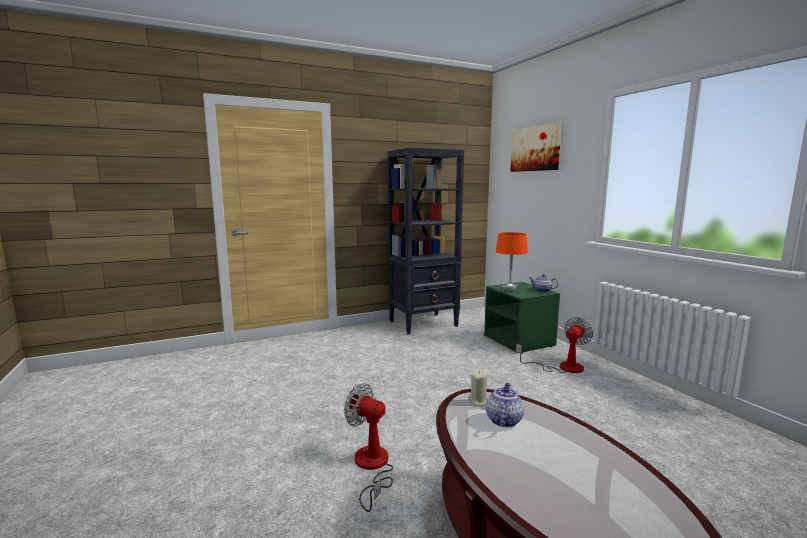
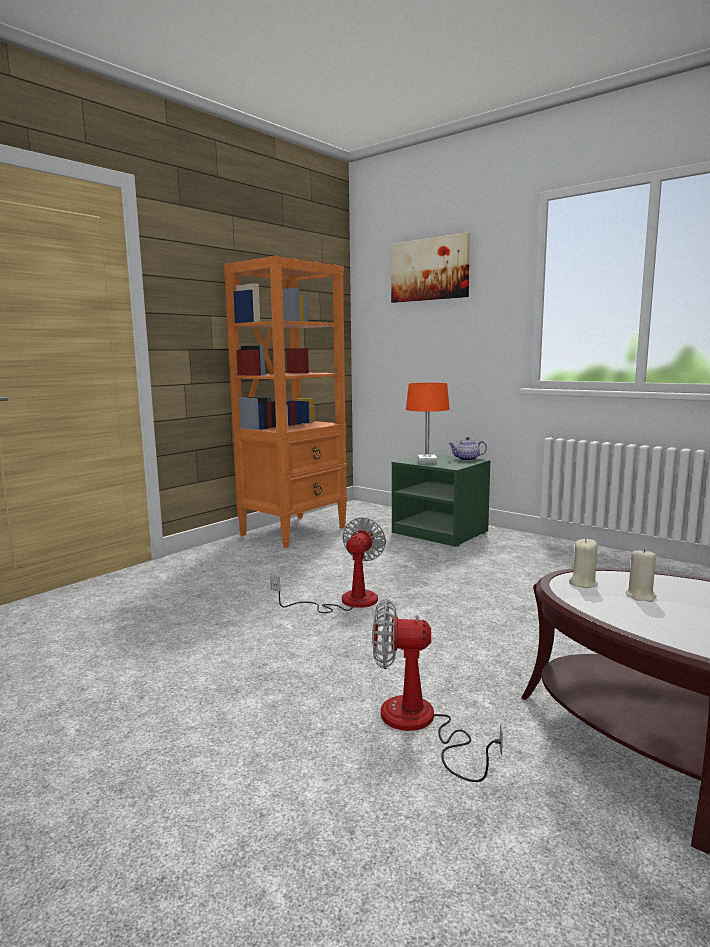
camera: 25 degrees left, 0 degrees up
(424, 323) = (294, 531): black bookcase -> orange bookcase
(503, 420) = (640, 596): teapot -> beige candle
(562, 367) = (519, 553): fan -> fan (345, 602)

